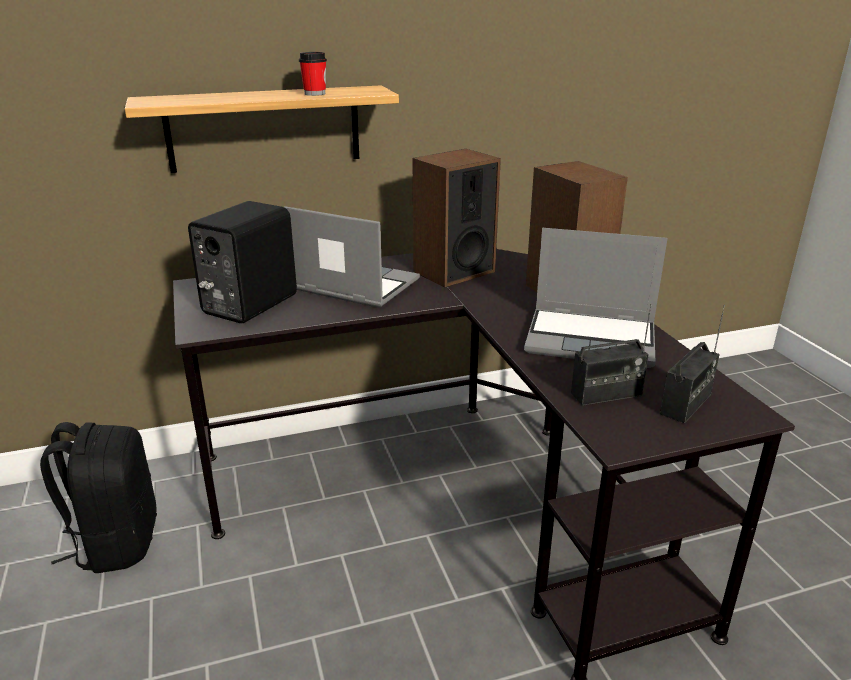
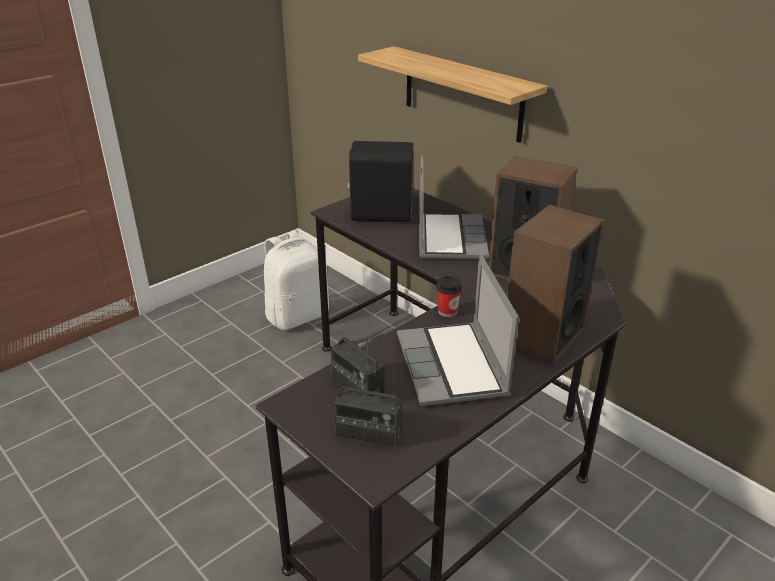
camera: 65 degrees right, 5 degrees up
(116, 542) = (297, 316): black backpack -> white backpack
(315, 94) = (471, 77): cup -> cup (447, 311)

